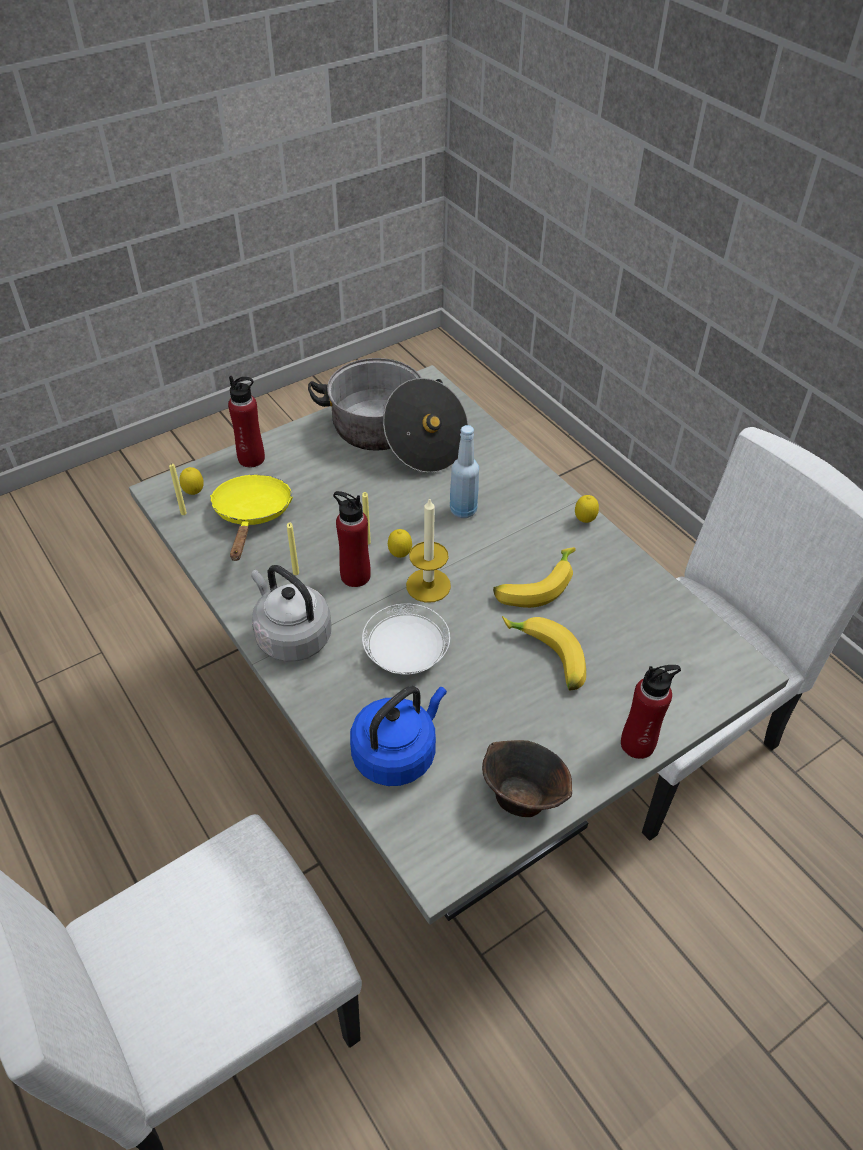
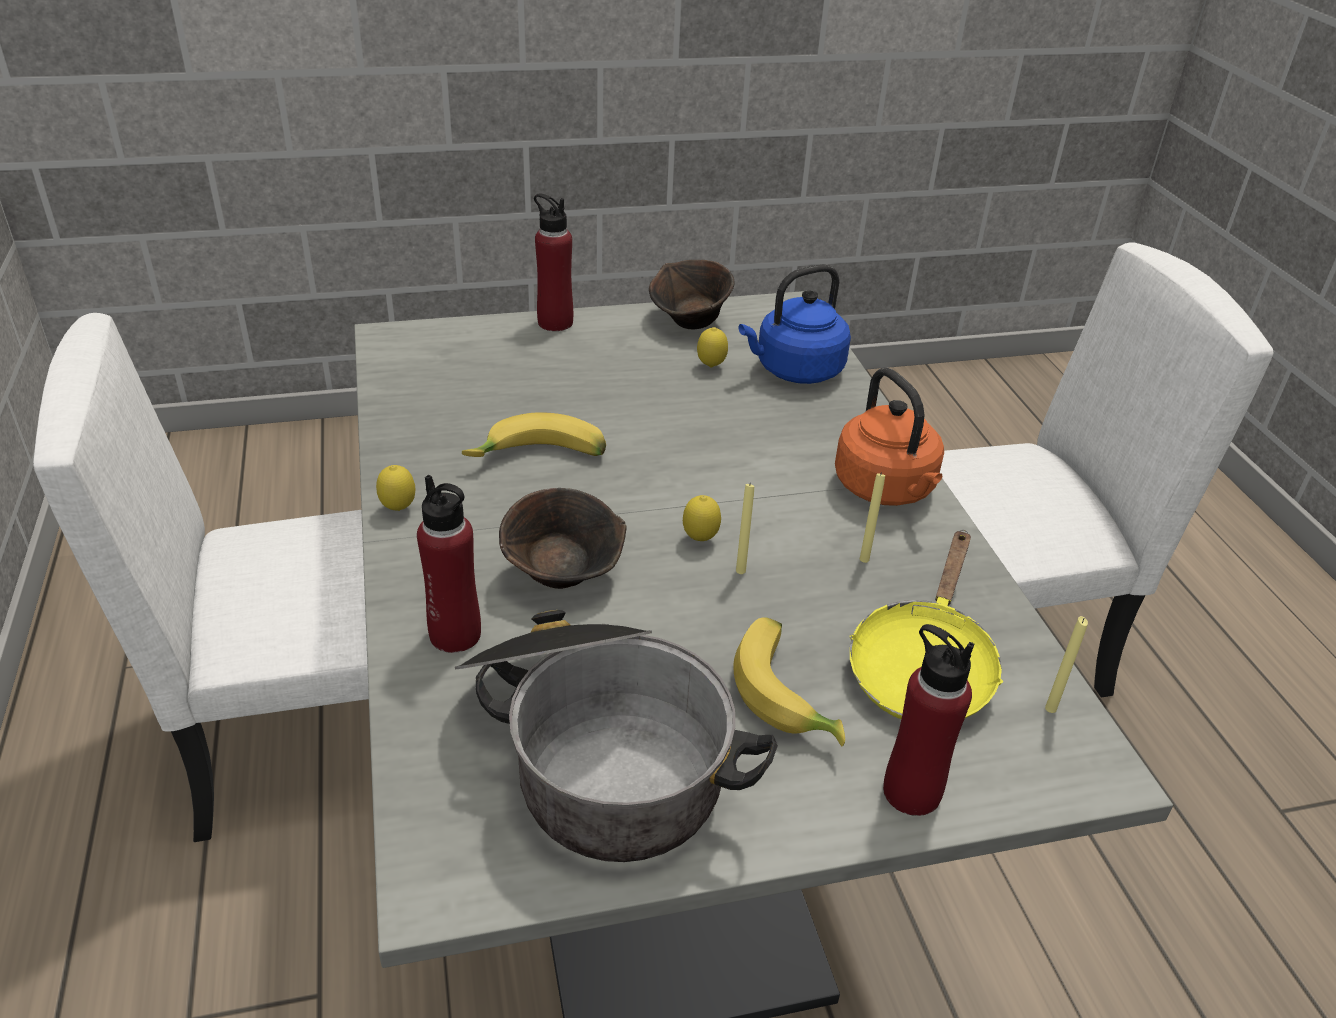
camera: 160 degrees left, 10 degrees down
(194, 493) = (1032, 744): lemon -> lemon (711, 367)
(291, 636) = (887, 489): grey kettle -> orange kettle
(355, 576) = (777, 532): red bottle -> red bottle (455, 634)
(407, 654) = (747, 437): white plate -> none
(428, 585) = (680, 495): candle -> none
(463, 510) = (564, 575): blue bottle -> brown bowl
(545, 659) = (589, 395): banana -> banana (788, 693)

